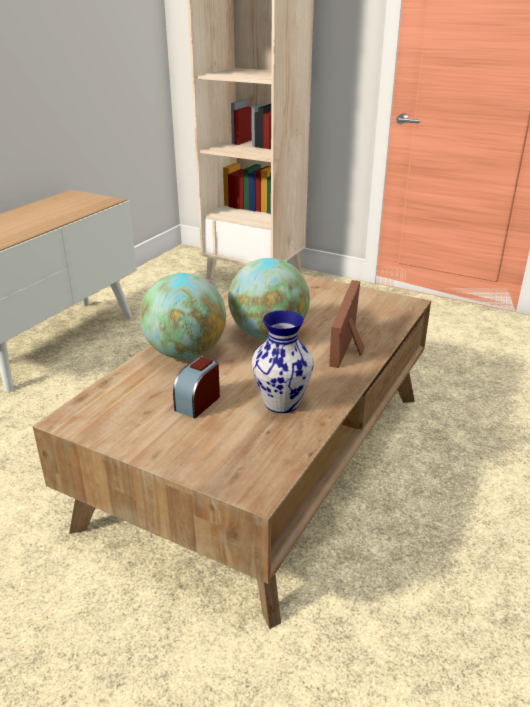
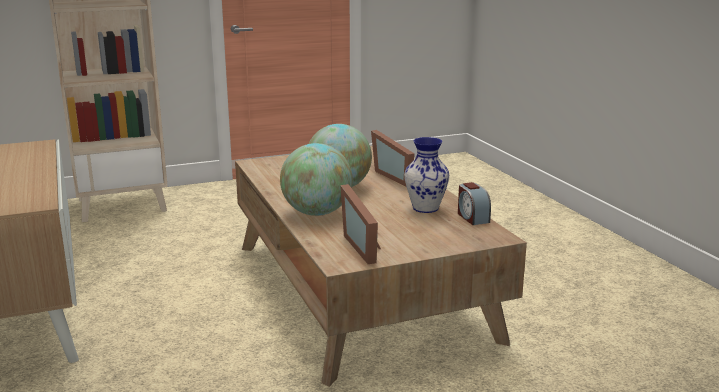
camera: 50 degrees left, 10 degrees down
(128, 414) = (365, 246): none -> picture frame
(198, 402) = (386, 226): alarm clock -> alarm clock (472, 217)

